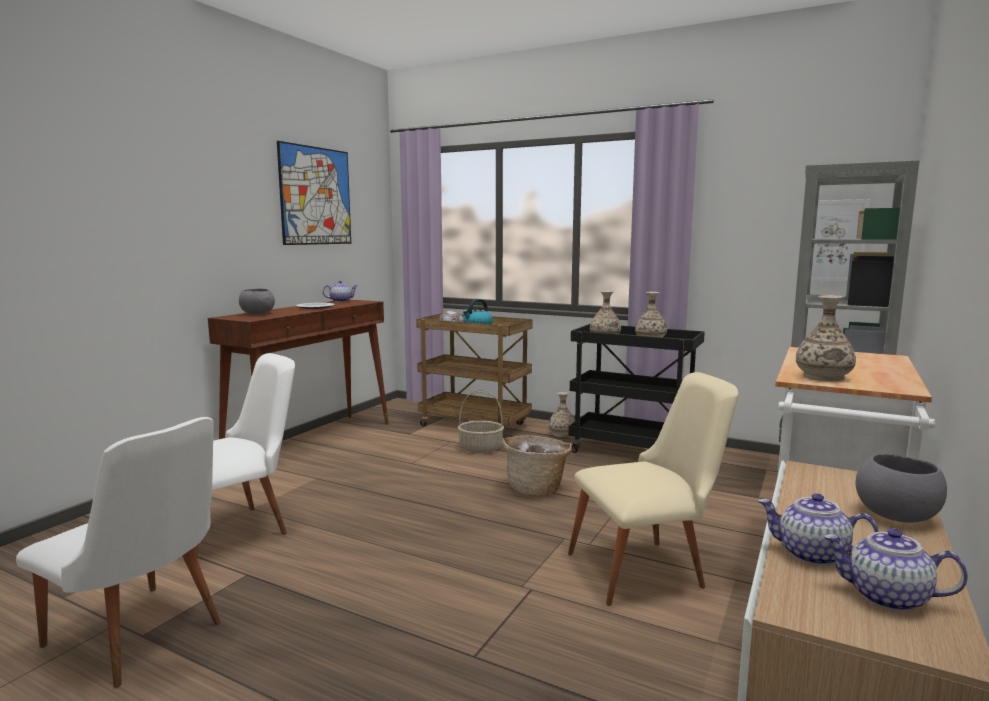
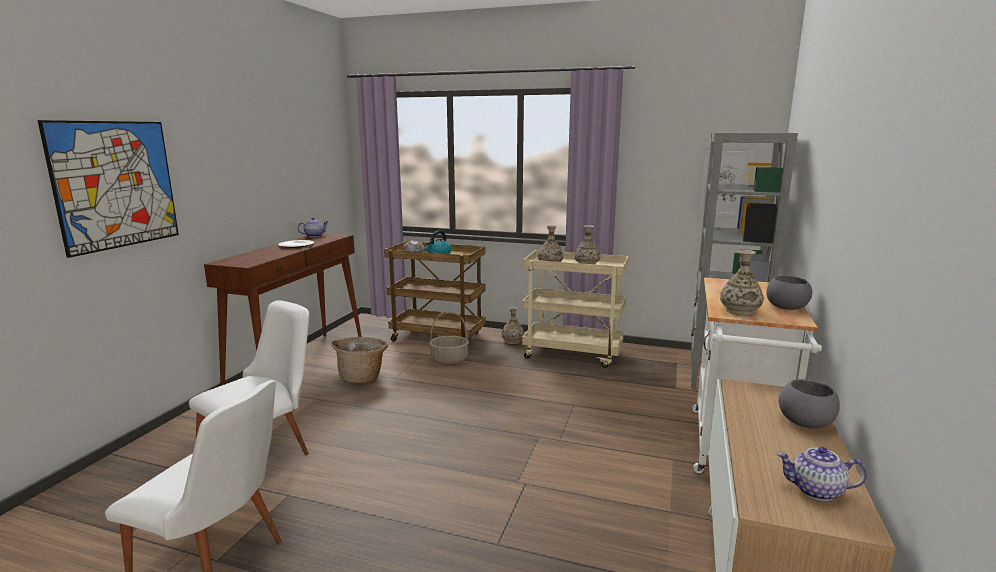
camera: 10 degrees left, 5 degrees up
(257, 314) = (248, 257): grey bowl -> grey bowl (787, 308)
(316, 196) = (287, 141): picture -> picture (116, 185)
(536, 488) = (505, 393): basket -> basket (362, 377)
(633, 451) = (573, 354): black cart -> beige cart
(648, 570) = (609, 458): beige chair -> none
(811, 554) = (761, 461): teapot -> none

